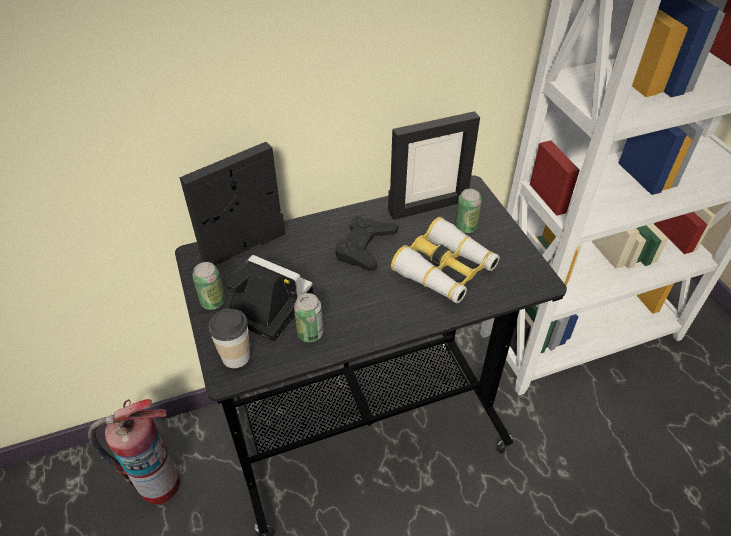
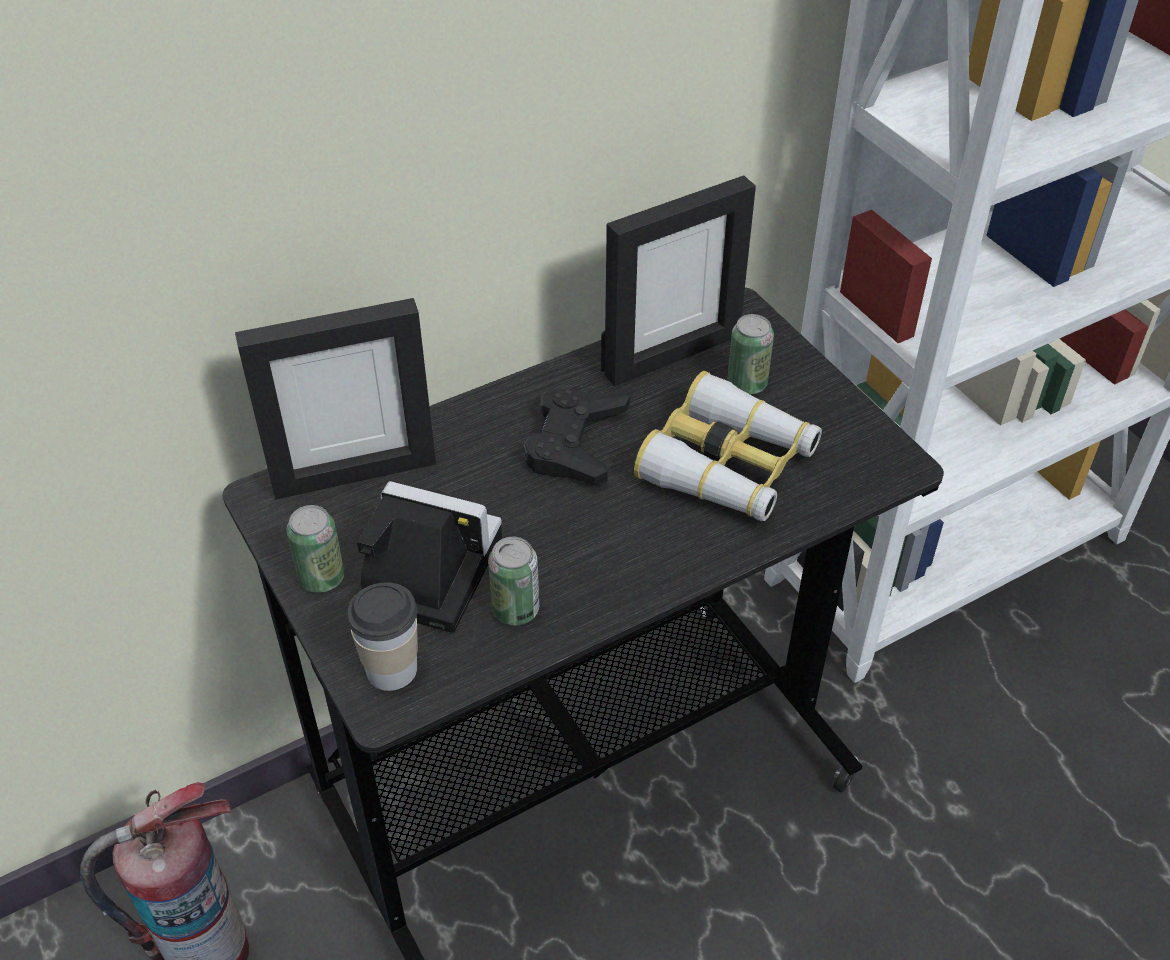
camera: 10 degrees left, 0 degrees up
(244, 248) = (354, 472): picture frame -> picture frame turned 150 degrees counterclockwise

